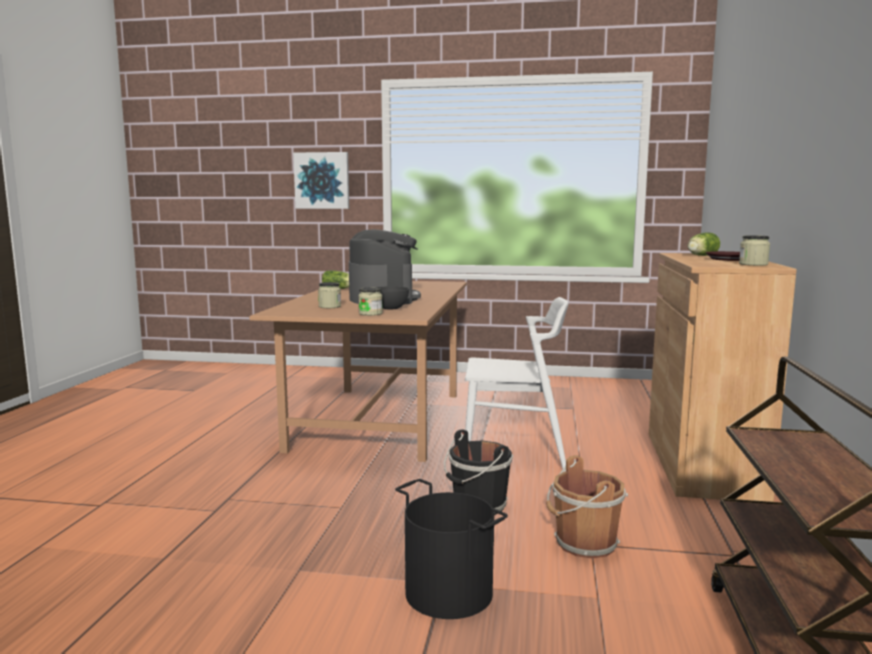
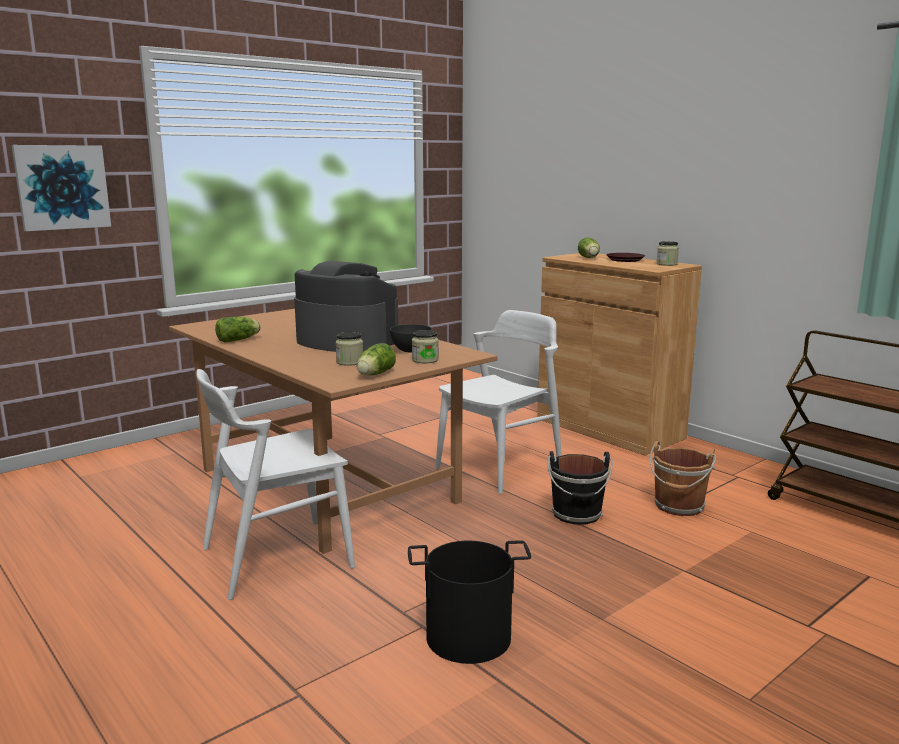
camera: 50 degrees left, 5 degrees up
(257, 444) = (276, 557): none -> white chair
(308, 313) = (374, 374): none -> lettuce
(449, 592) = (699, 572): black bucket -> black bucket (468, 636)

